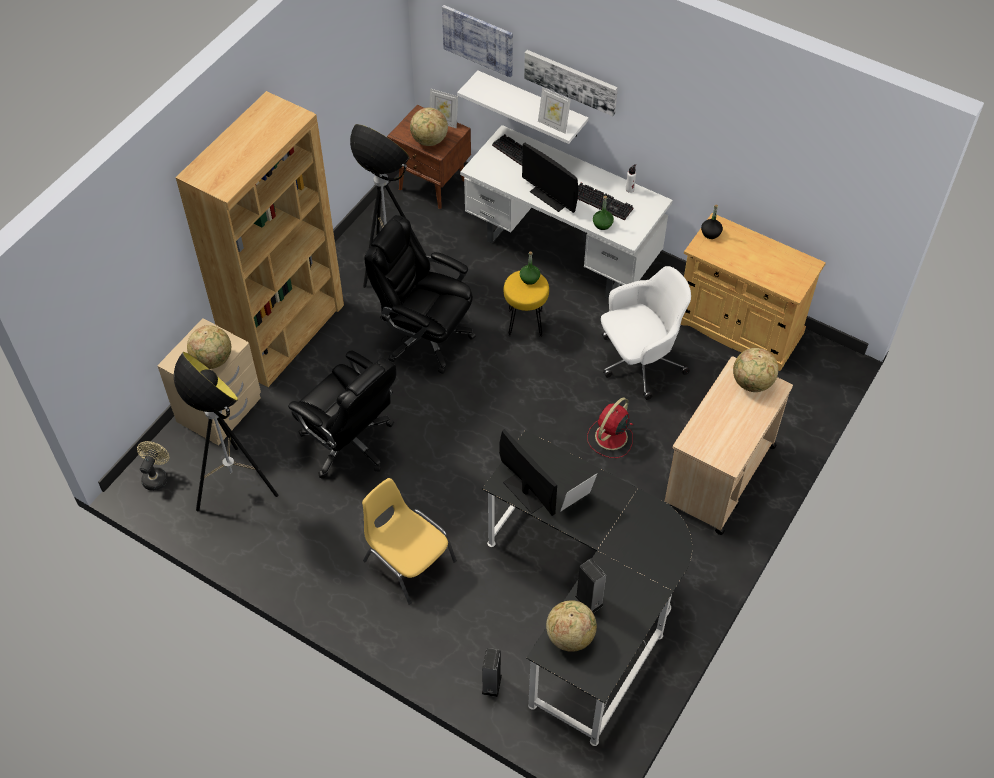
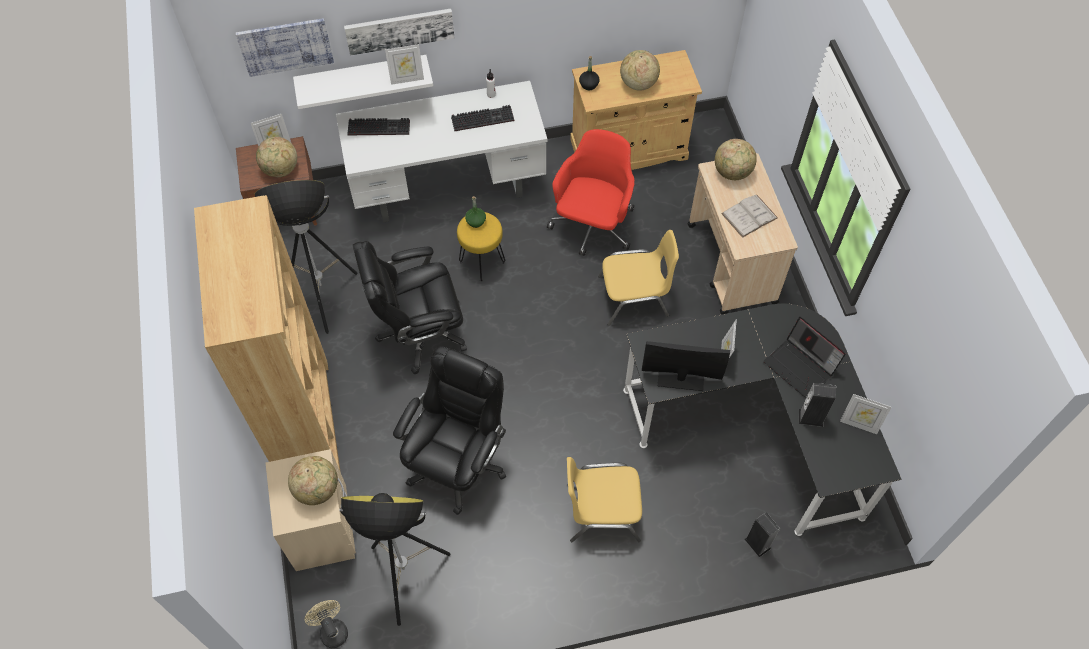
camera: 45 degrees left, 5 degrees up
(350, 443) = (457, 463): black office chair -> black office chair turned 60 degrees counterclockwise
(550, 197) = (439, 143): monitor -> none
(570, 636) = (828, 454): globe -> globe (638, 84)
(602, 224) = (502, 135): green bottle -> none
(610, 437) = (634, 297): red fan -> yellow chair
(621, 638) = (859, 424): none -> picture frame
(627, 561) = (801, 367): none -> laptop
(639, 362) = (592, 227): white office chair -> red office chair
(725, 424) = (749, 216): none -> white book

